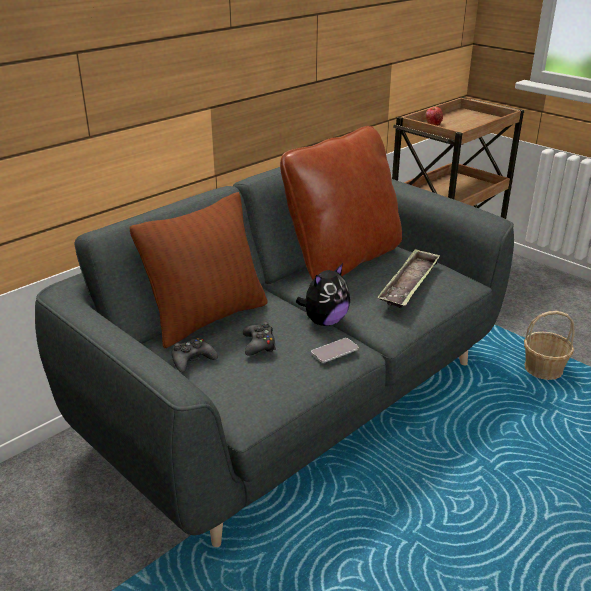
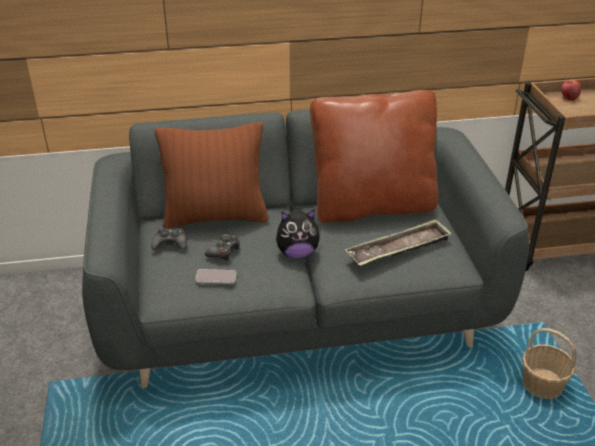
camera: 35 degrees right, 5 degrees up
(334, 351) = (272, 280): phone -> phone (216, 277)

